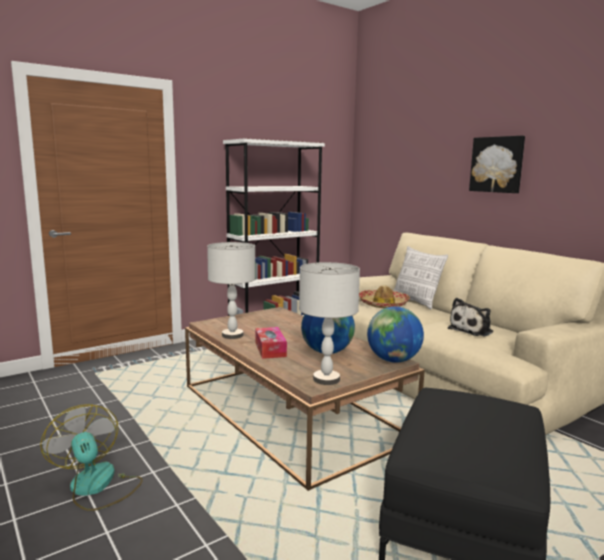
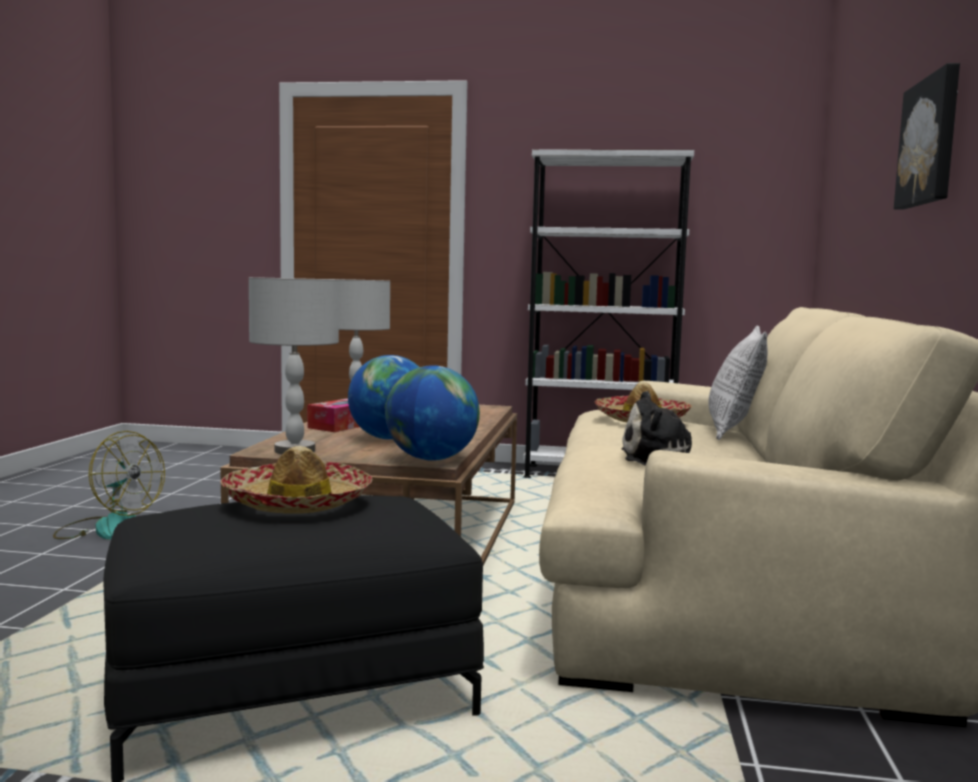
camera: 45 degrees right, 5 degrees down
(96, 487) = (108, 528): fan -> fan turned 105 degrees clockwise
(451, 414) = (298, 503): none -> hat

